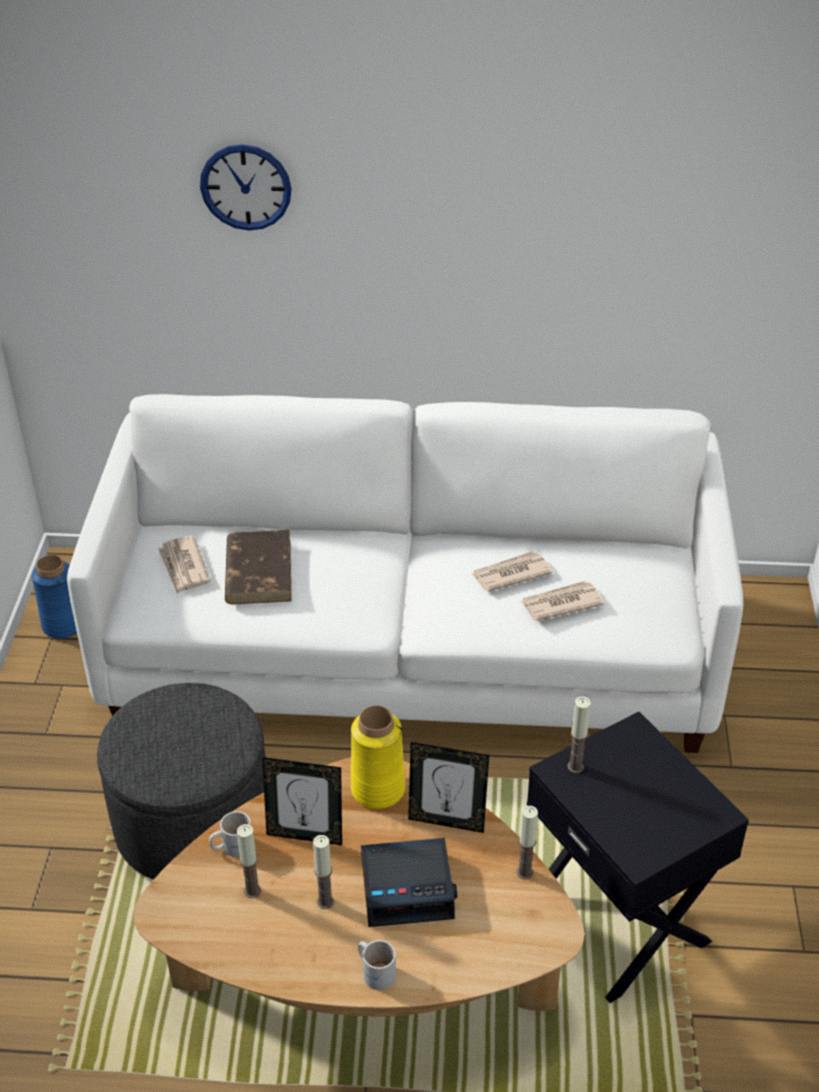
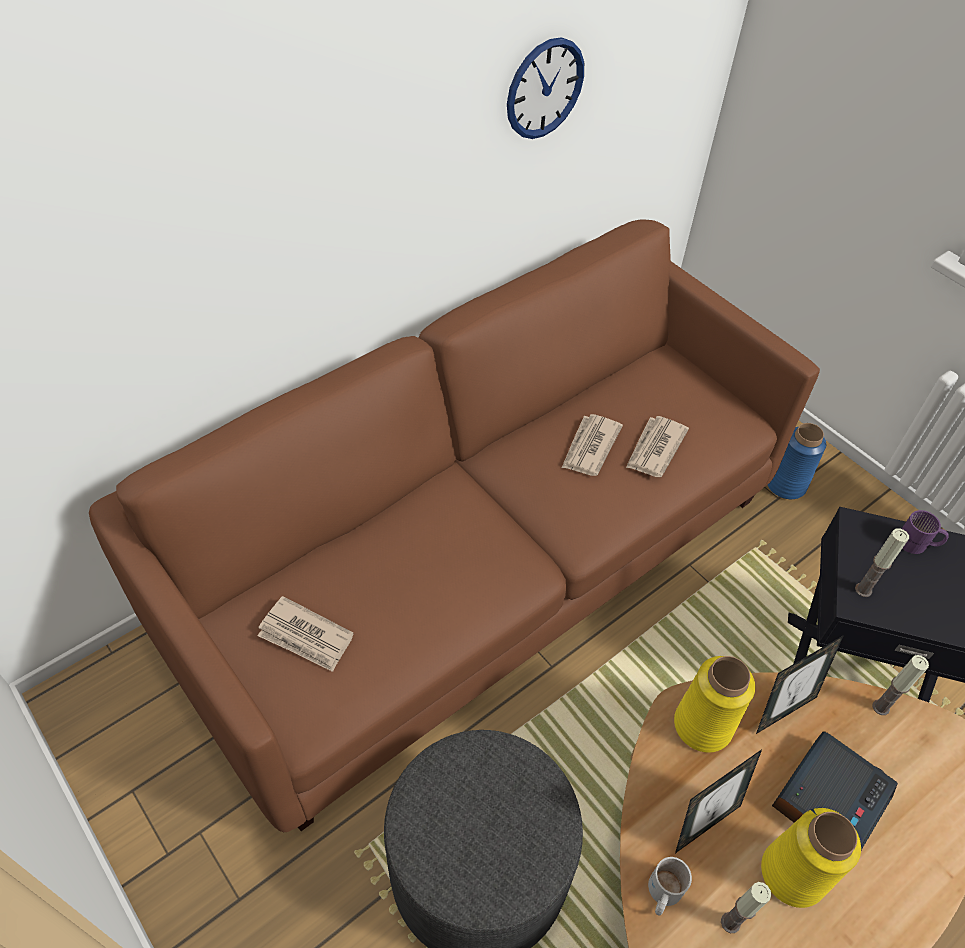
camera: 45 degrees left, 10 degrees up
(63, 624) = (130, 767): blue vase -> blue vase (785, 484)
(246, 187) = (170, 157): wall clock -> wall clock (545, 89)
(258, 571) = (383, 589): brown book -> none
(325, 901) = (793, 874): candle -> yellow vase
(376, 970) = (900, 902): white mug -> none
(411, 651) = (478, 561): white sofa -> brown sofa
(667, 772) = (917, 544): none -> purple mug

